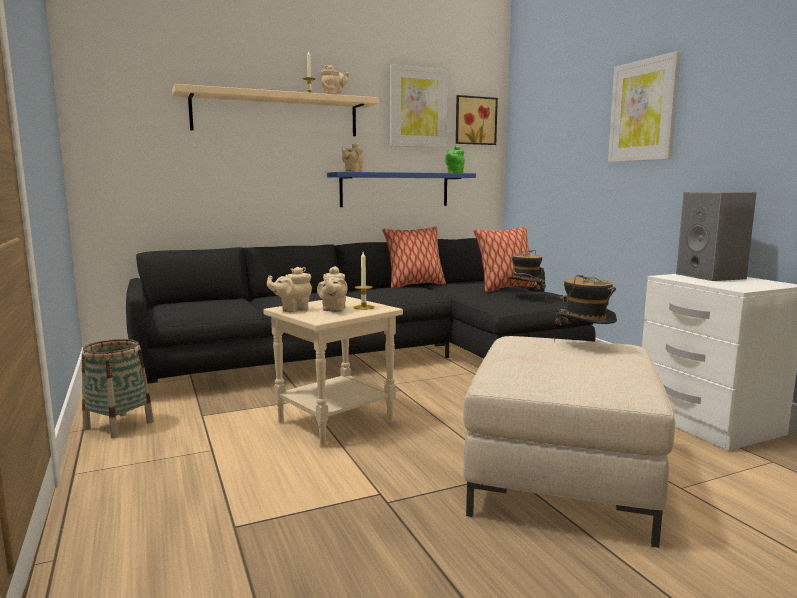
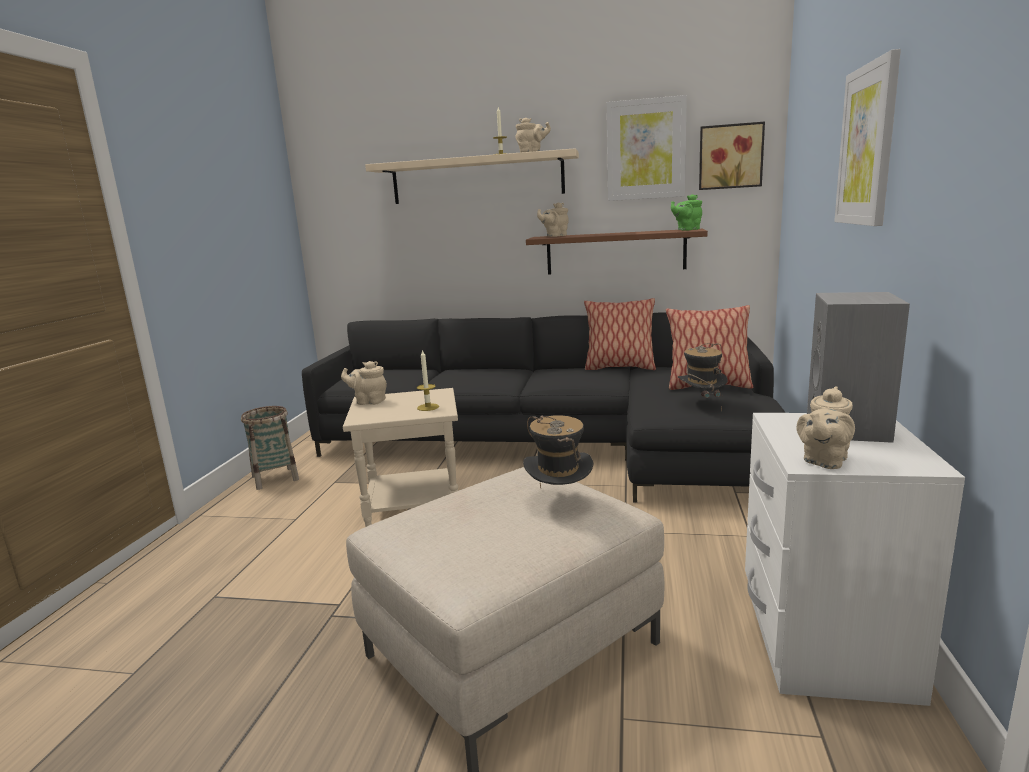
camera: 35 degrees right, 5 degrees up
(333, 310) = (396, 407): beige teapot -> beige teapot (823, 461)
(395, 189) = (615, 252): blue shelf -> brown shelf

